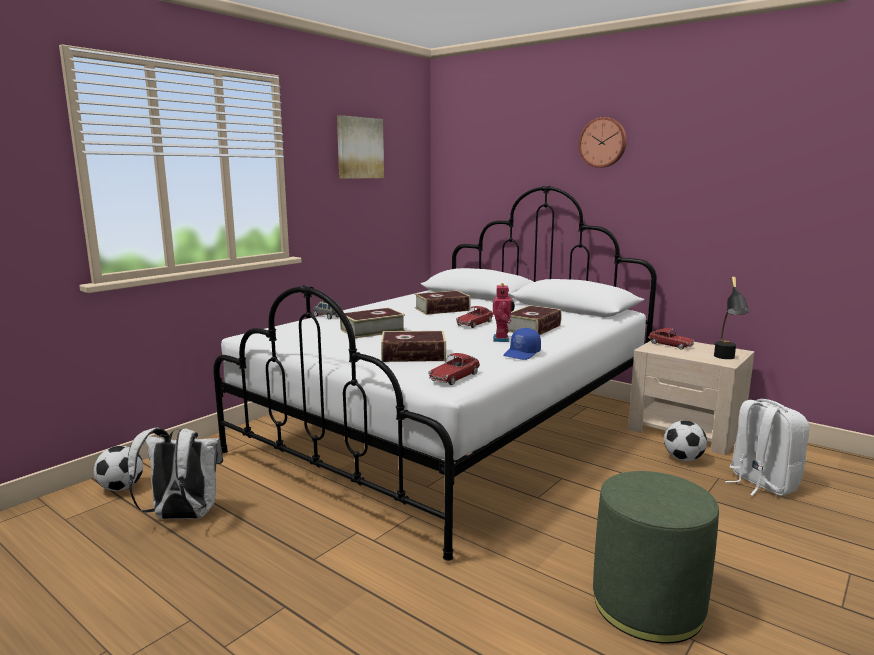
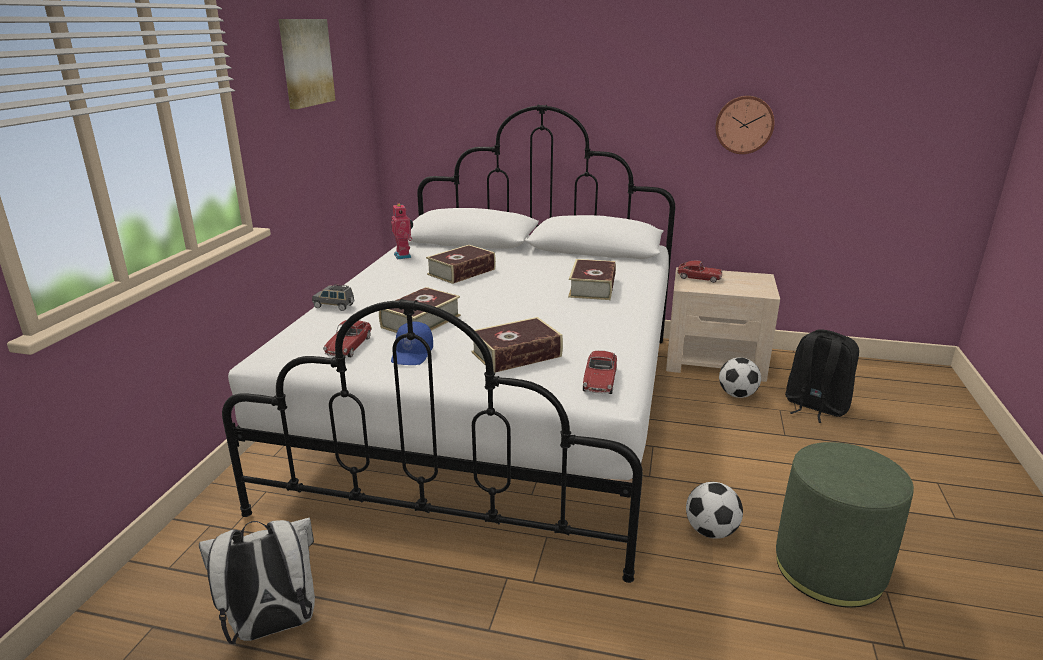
camera: 25 degrees left, 10 degrees up
(121, 488) = (141, 612): football -> football (711, 531)
(474, 323) = (524, 290): toy car -> toy car (349, 346)
(502, 339) = (581, 310): toy robot -> toy robot (404, 256)
(522, 354) = (626, 329): blue cap -> blue cap (413, 354)
(603, 142) = (608, 53): wall clock -> wall clock (744, 124)
(726, 359) = (761, 289): black table lamp -> none
(761, 483) = (815, 406): white backpack -> black backpack

